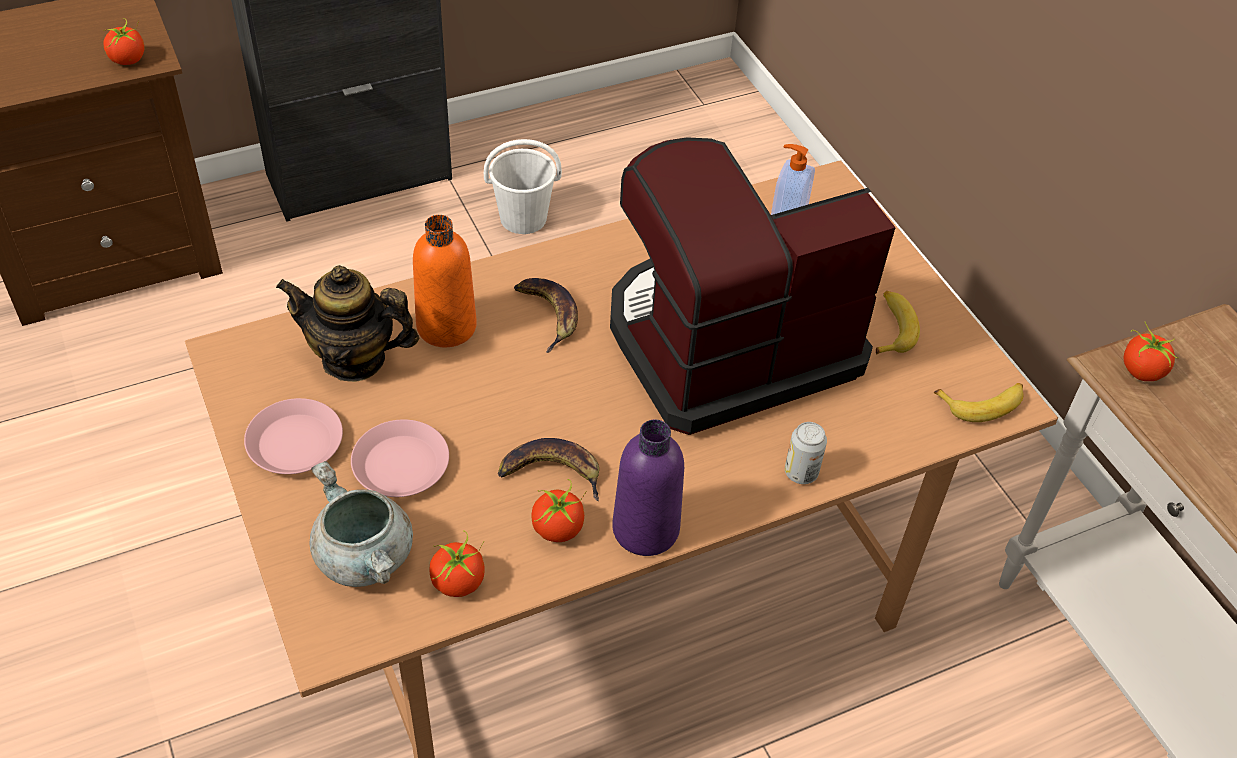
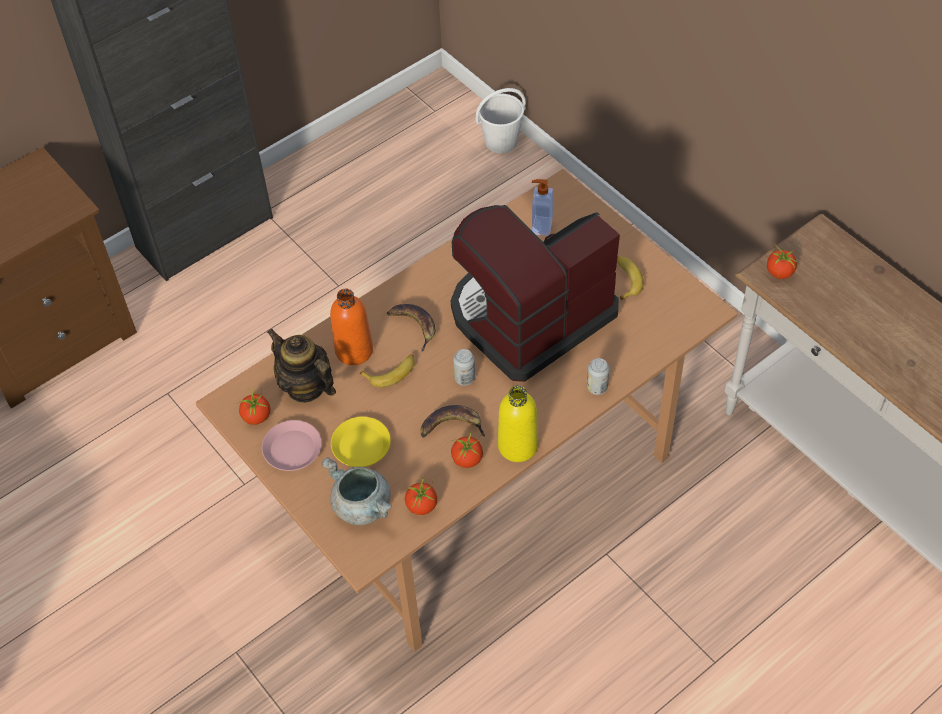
camera: 10 degrees left, 5 degrees up
(128, 59) = (59, 211): tomato -> tomato (256, 416)
(354, 359) = (305, 386): teapot -> teapot turned 45 degrees clockwise
(400, 464) = (361, 445): pink plate -> yellow plate
(524, 218) = (335, 235): white bucket -> white bucket (502, 141)
(597, 407) = (464, 378): none -> can
(645, 529) = (518, 446): purple bottle -> yellow bottle
(982, 404) = (691, 315): banana -> banana (391, 373)

